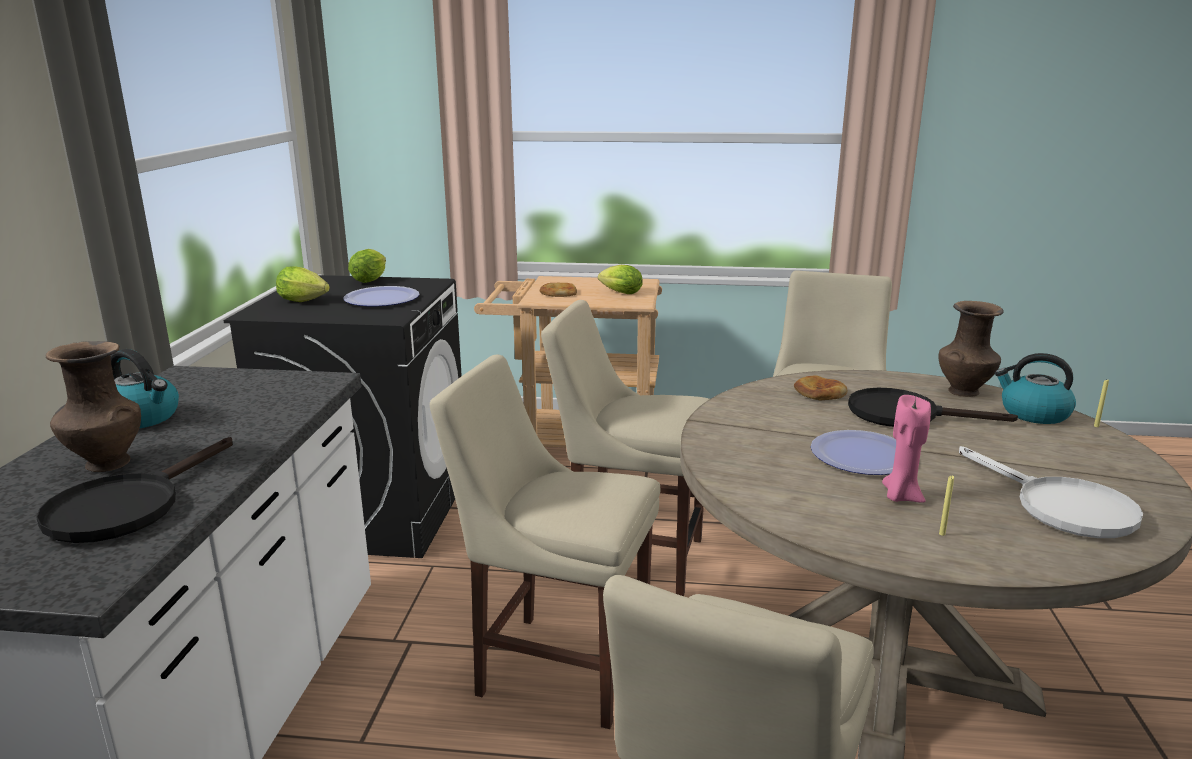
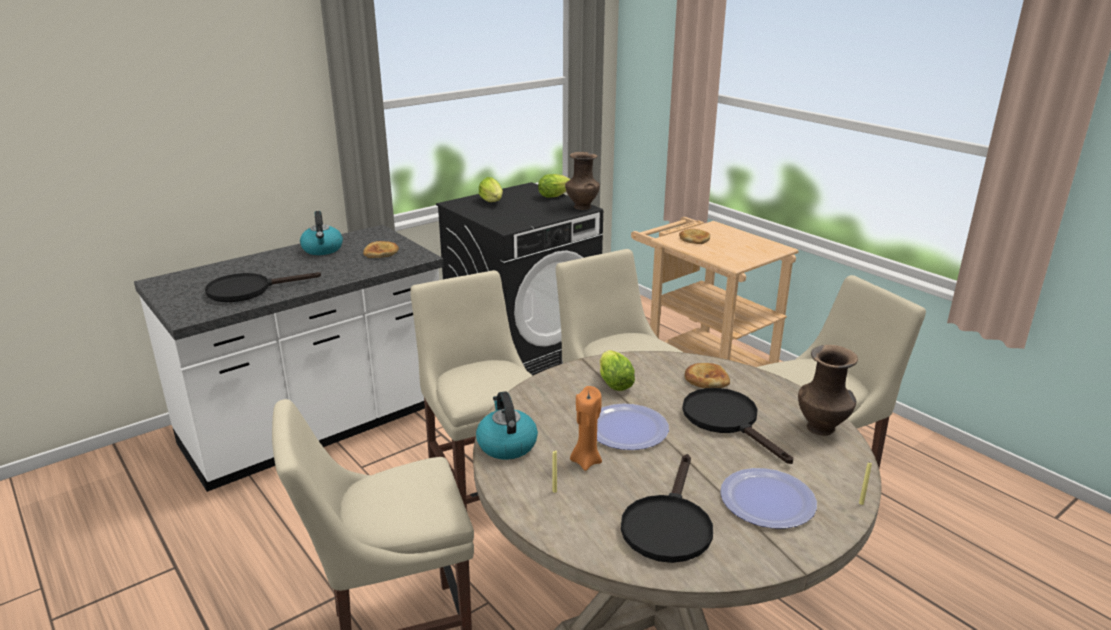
camera: 45 degrees right, 5 degrees up
(106, 463) = (275, 267): brown vase -> brown vase (581, 207)
(254, 393) = (381, 252): none -> bread
(382, 299) = (531, 212): plate -> plate (767, 500)
(618, 293) = (737, 252): lettuce -> lettuce (613, 382)
(900, 496) = (586, 461): pink candle -> orange candle
(1033, 413) = (833, 469): kettle -> kettle (506, 444)
(1060, 507) = (668, 524): white frying pan -> black frying pan

